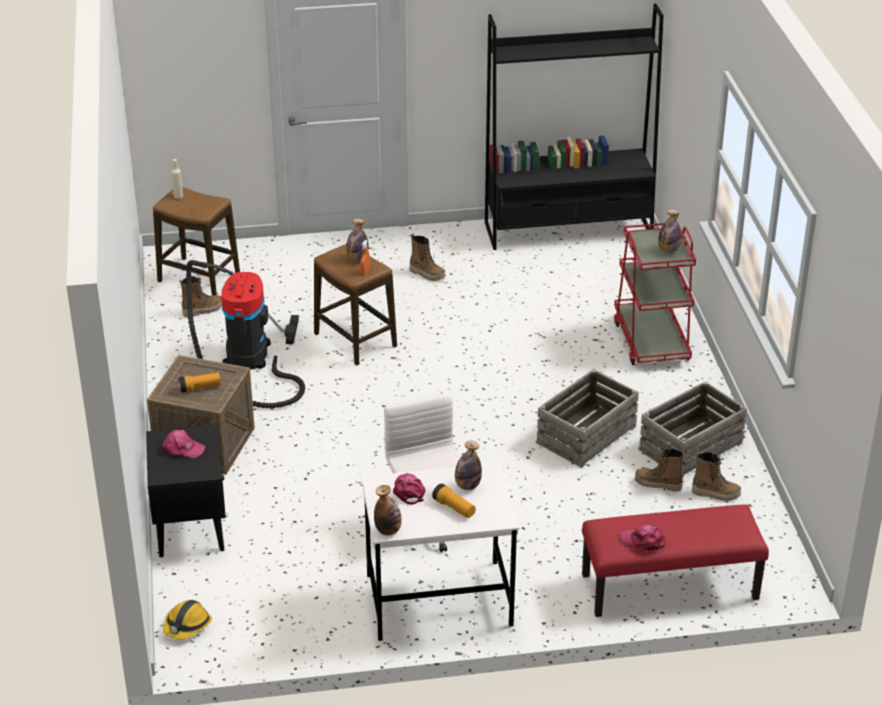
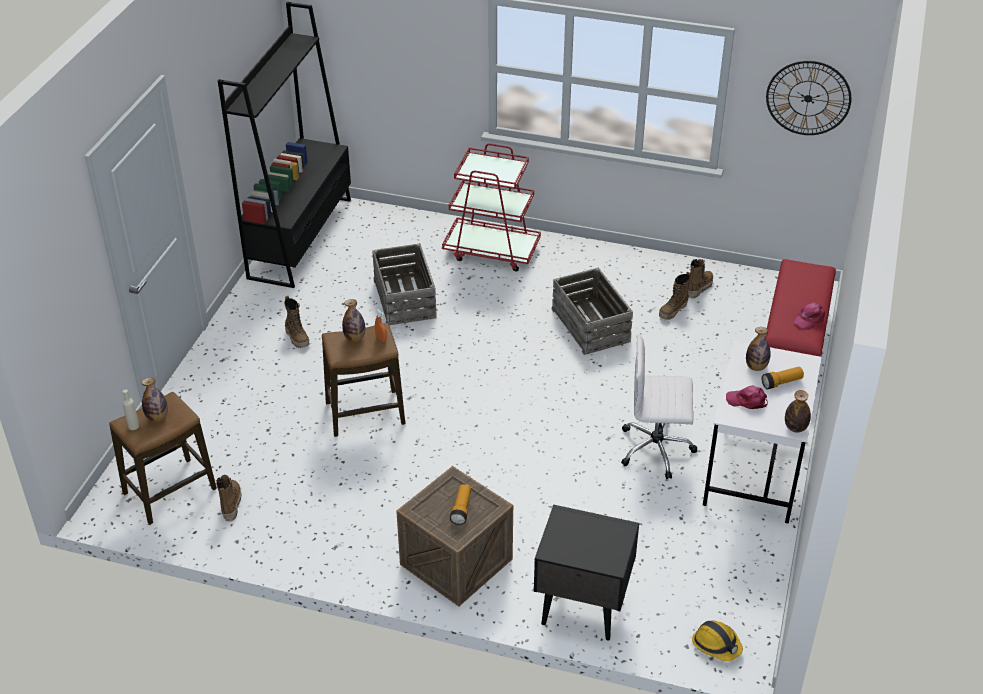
camera: 65 degrees left, 5 degrees up
(182, 448) = (578, 538): pink cap -> none
(247, 359) = (339, 494): vacuum cleaner -> none
(427, 274) = (297, 337): boot -> boot turned 90 degrees clockwise
(668, 250) = (499, 166): bottle -> bottle (157, 417)
(691, 447) = (637, 279): crate -> crate (405, 298)
(836, 338) = (808, 98): none -> wall clock

